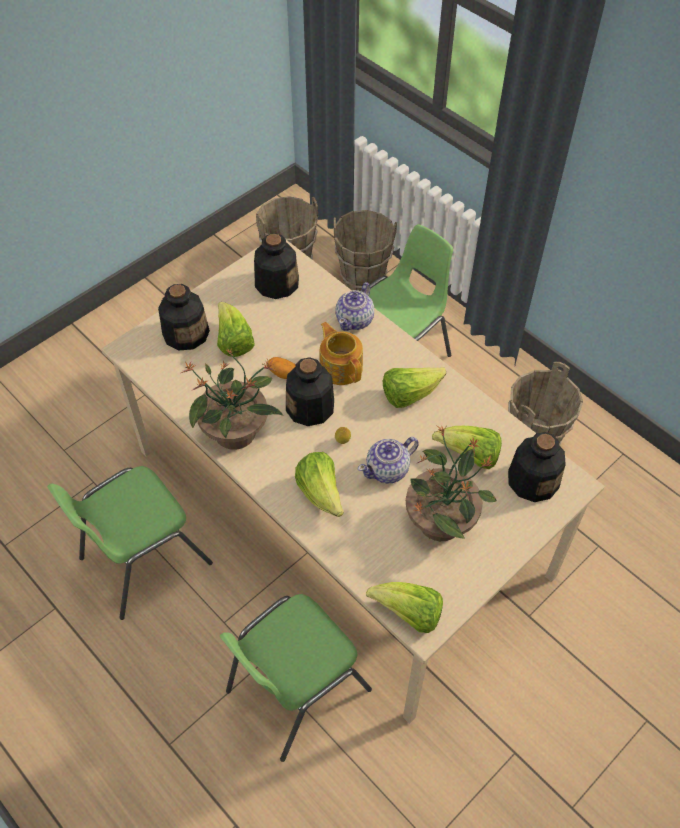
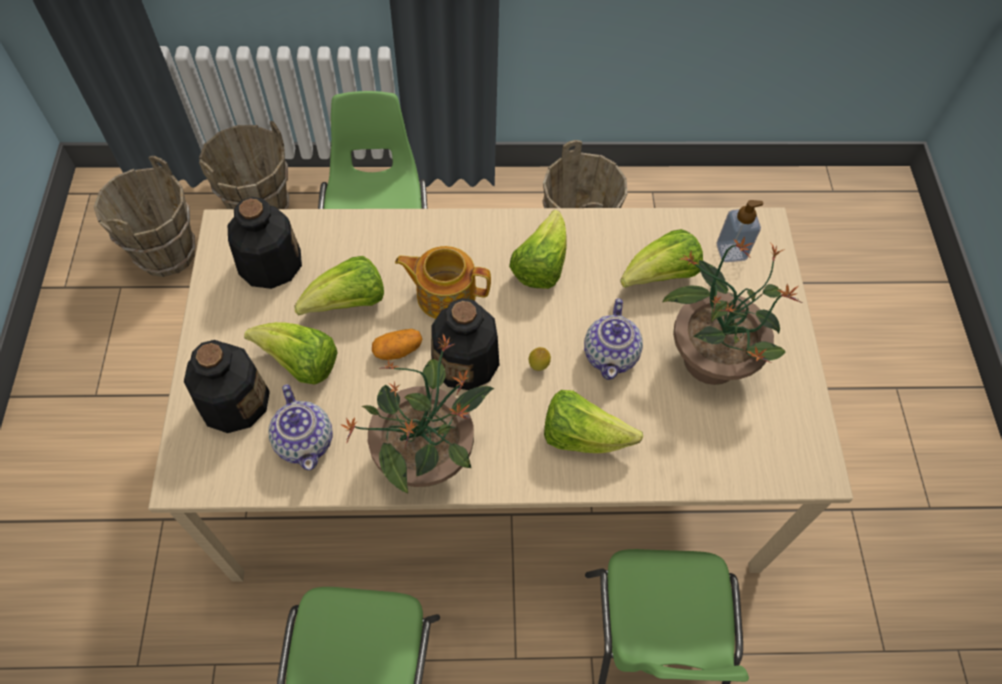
camera: 50 degrees left, 5 degrees up
(355, 320) = (399, 235): teapot -> teapot (305, 441)
(409, 614) = (792, 470): lettuce -> lettuce (348, 303)
(532, 479) = (731, 251): bottle -> soap dispenser

